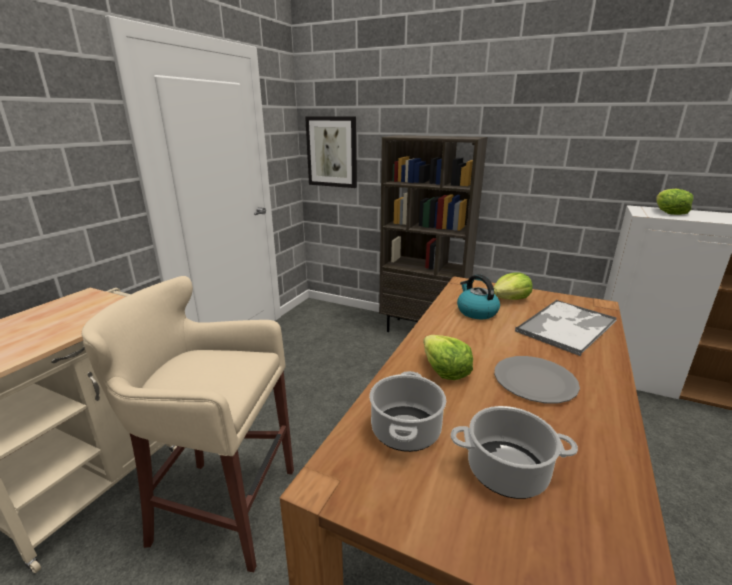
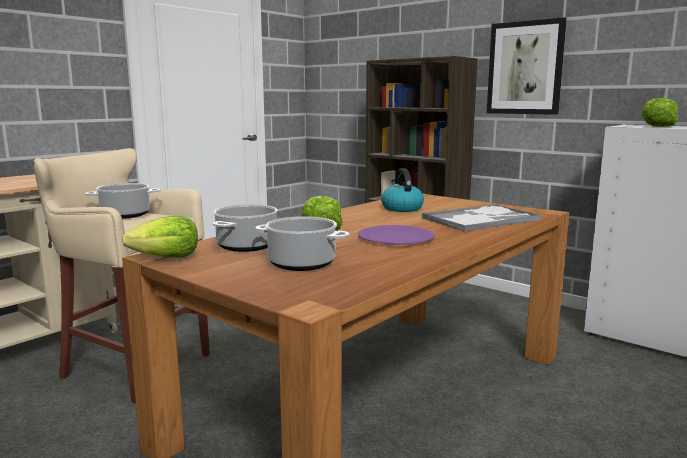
camera: 15 degrees right, 10 degrees down
(199, 365) = (124, 215): none -> cooking pot
(332, 152) = (334, 84): picture -> picture (525, 68)
(510, 299) = (450, 205): lettuce -> lettuce (166, 257)
(534, 381) = (395, 237): grey plate -> purple plate

